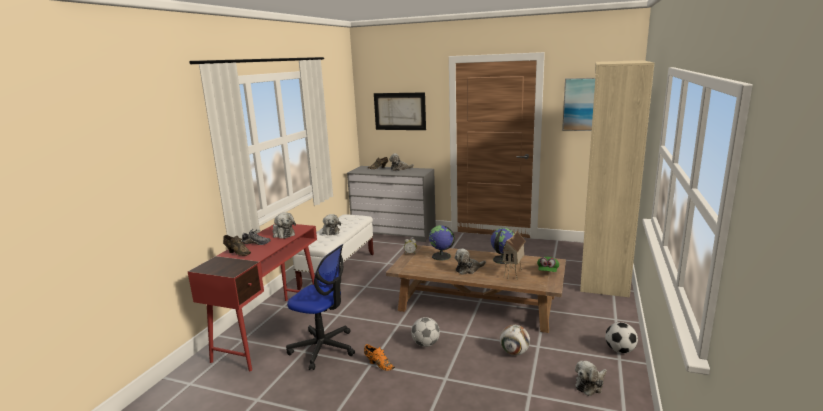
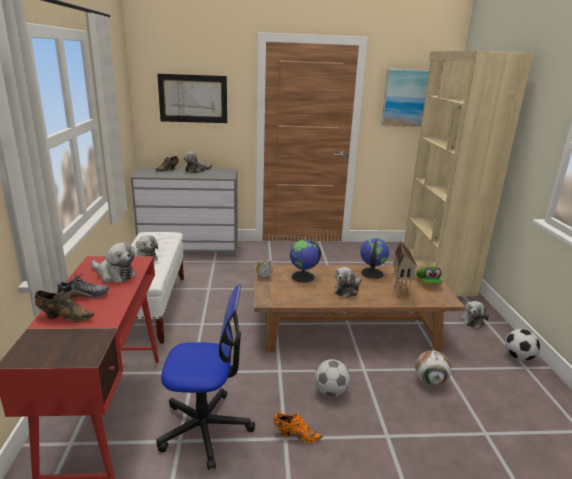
camera: 25 degrees left, 5 degrees up
(590, 385) = (528, 405): plush toy -> plush toy (473, 320)

